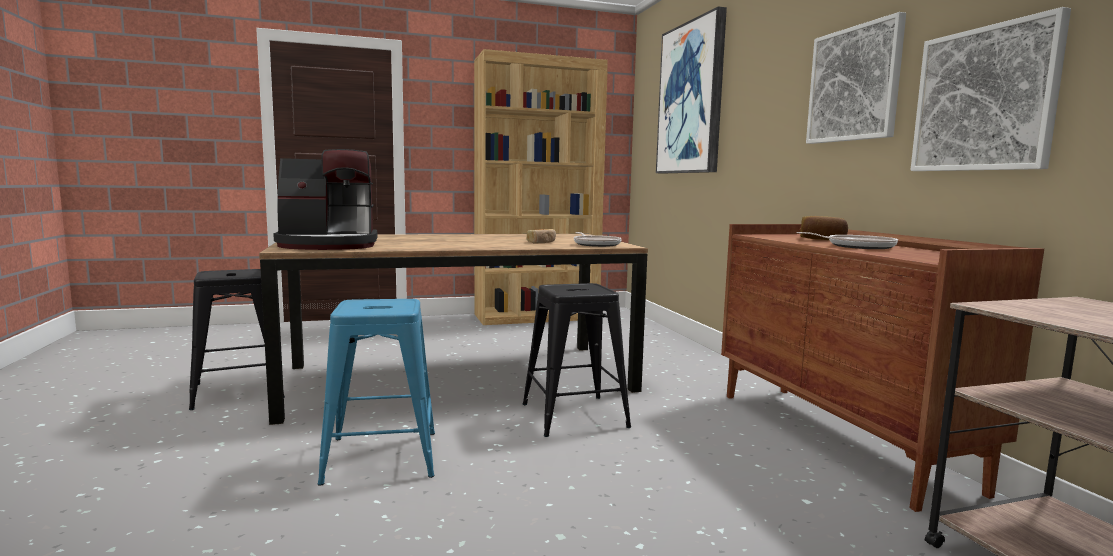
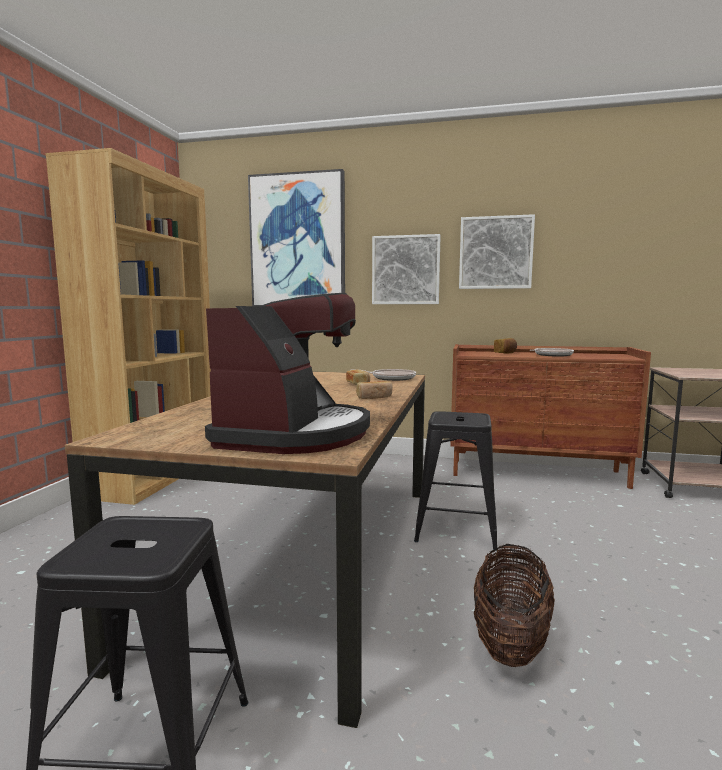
camera: 60 degrees left, 0 degrees up
(382, 456) = (510, 641): blue stool -> basket
(479, 246) = (374, 397): none -> bread
(984, 99) = (590, 272): picture -> picture (405, 270)

